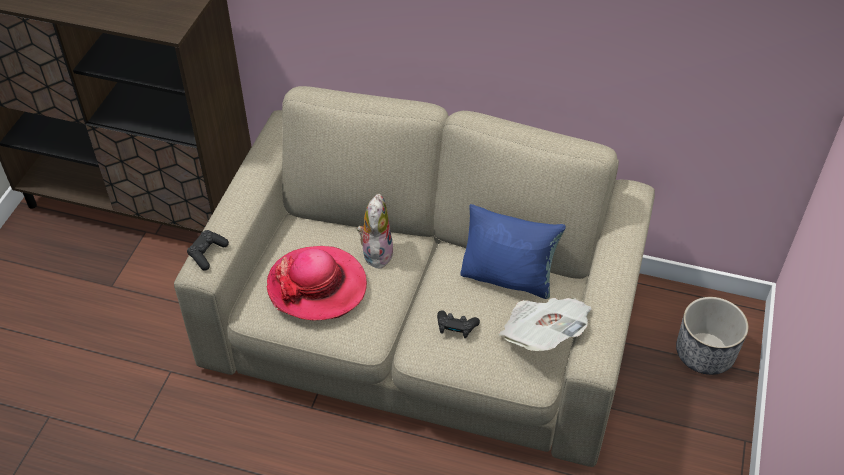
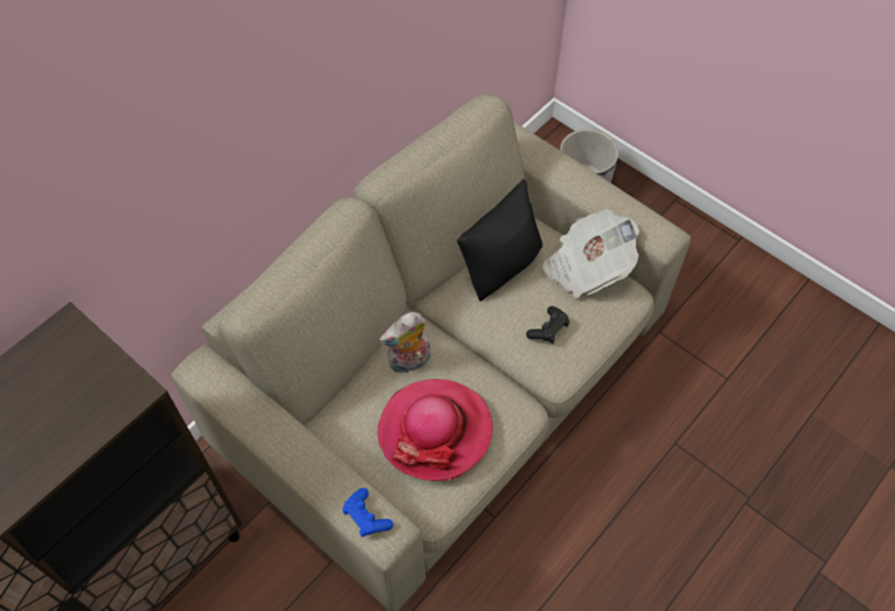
camera: 65 degrees left, 10 degrees up
(207, 254) = (366, 517): black game controller -> blue game controller
(376, 253) = (409, 362): plush toy -> plush toy turned 60 degrees counterclockwise
(508, 277) = (501, 265): blue pillow -> black pillow

